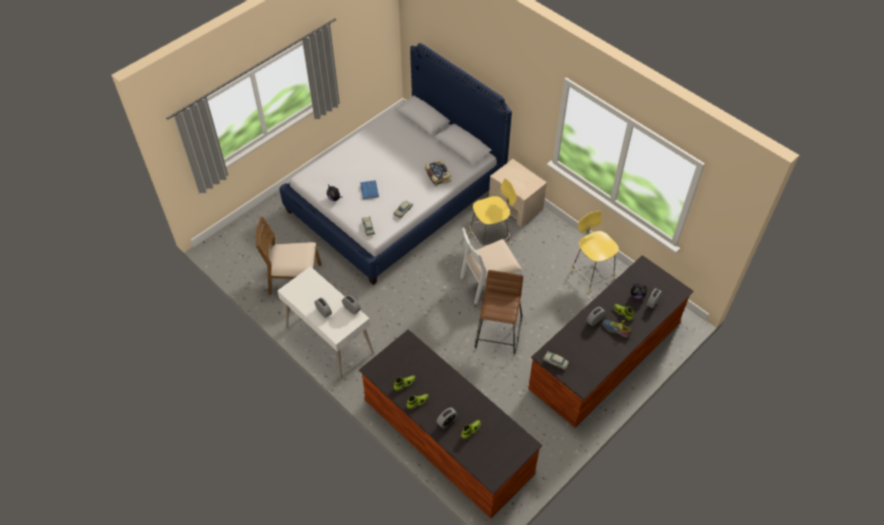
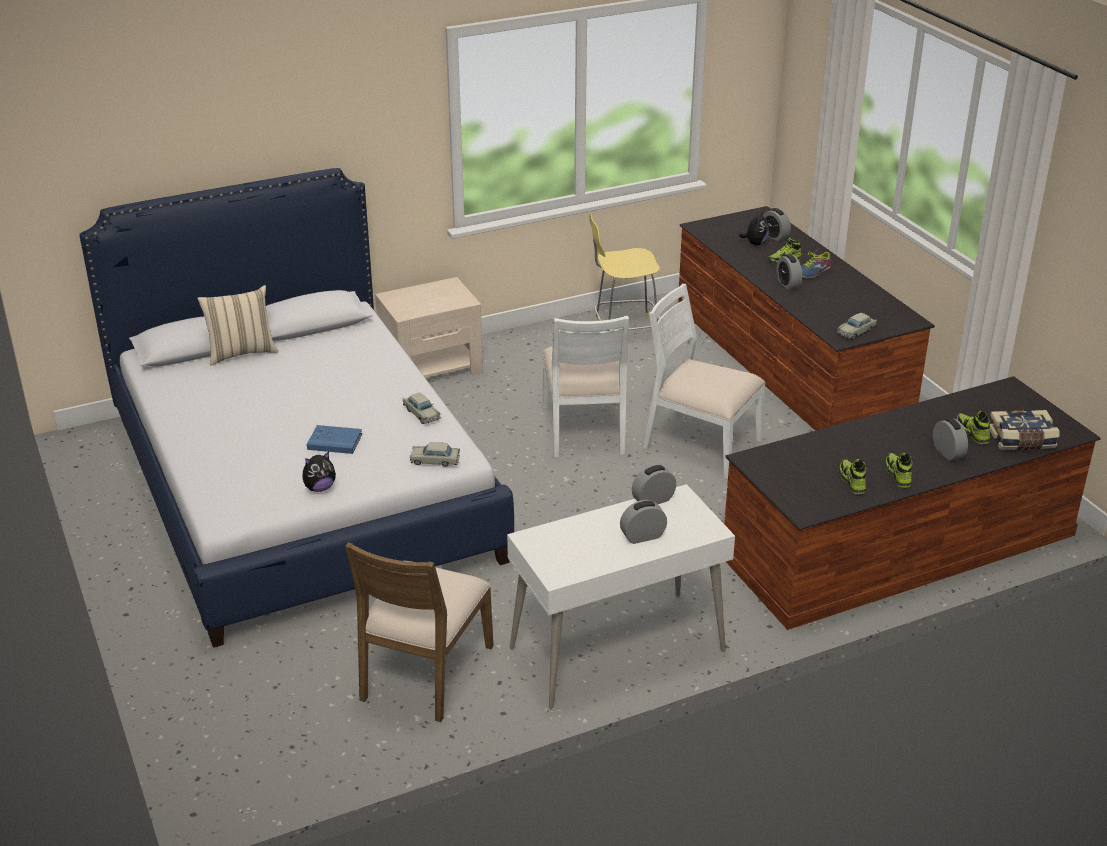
camera: 70 degrees left, 20 degrees down
(425, 134) = (241, 353): none -> beige pillow
(437, 176) = (362, 361): book -> book (1022, 440)
(490, 237) = (484, 407): yellow stool -> none
(498, 333) = (701, 445): brown stool -> white chair

